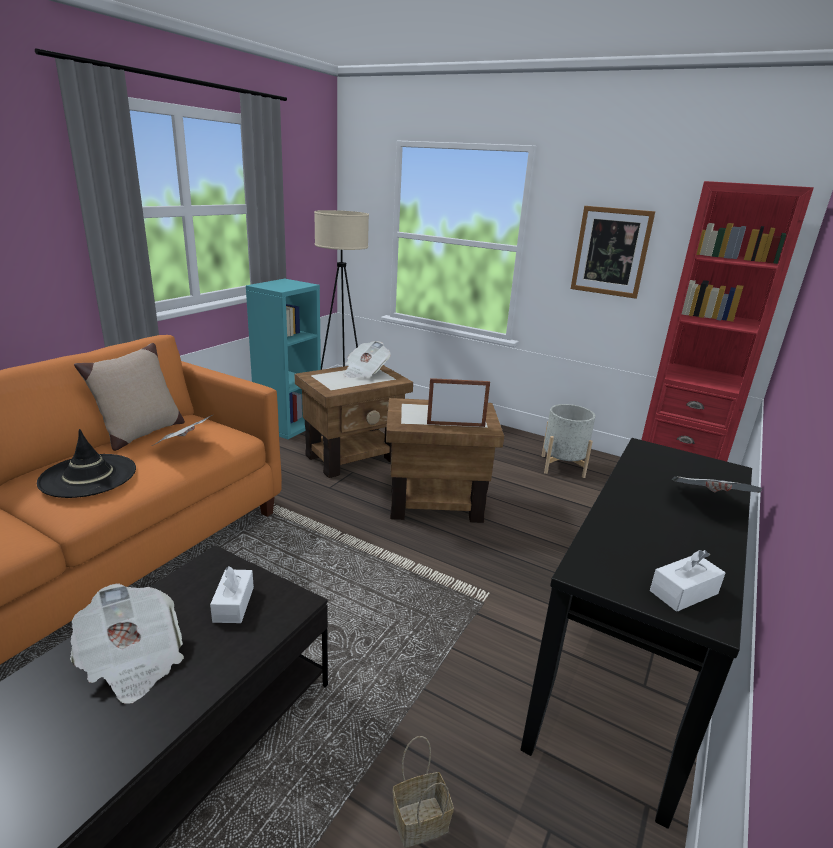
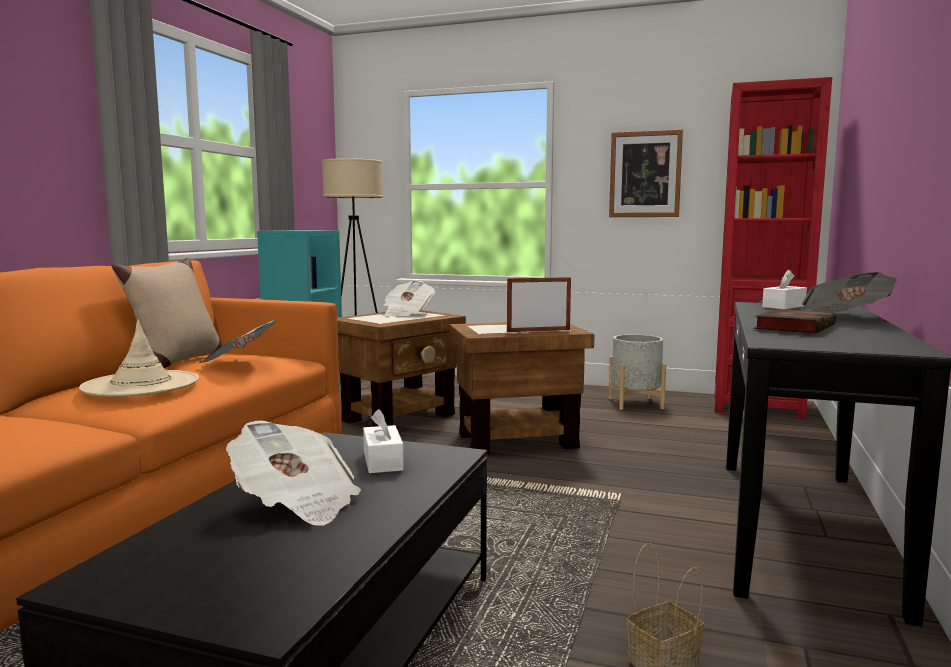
camera: 10 degrees left, 15 degrees down
(88, 476) = (141, 384): black hat -> beige hat
(637, 525) = (795, 327): none -> book
(683, 592) = (875, 344): white tissue box -> white tissue box (784, 306)

